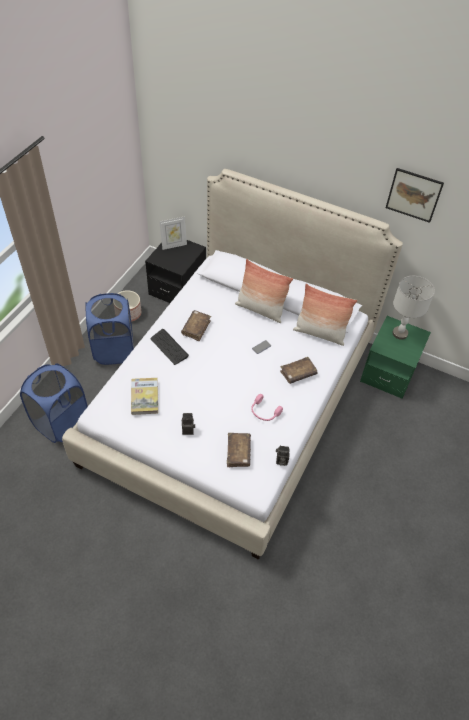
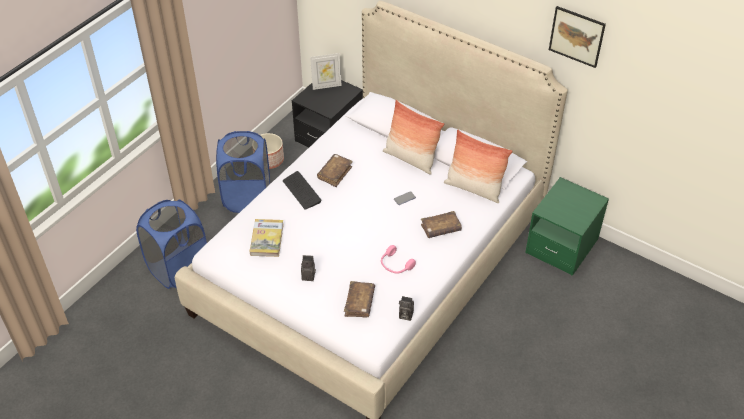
camera: 10 degrees right, 5 degrees down
(400, 333) = (571, 197): grey table lamp -> none

